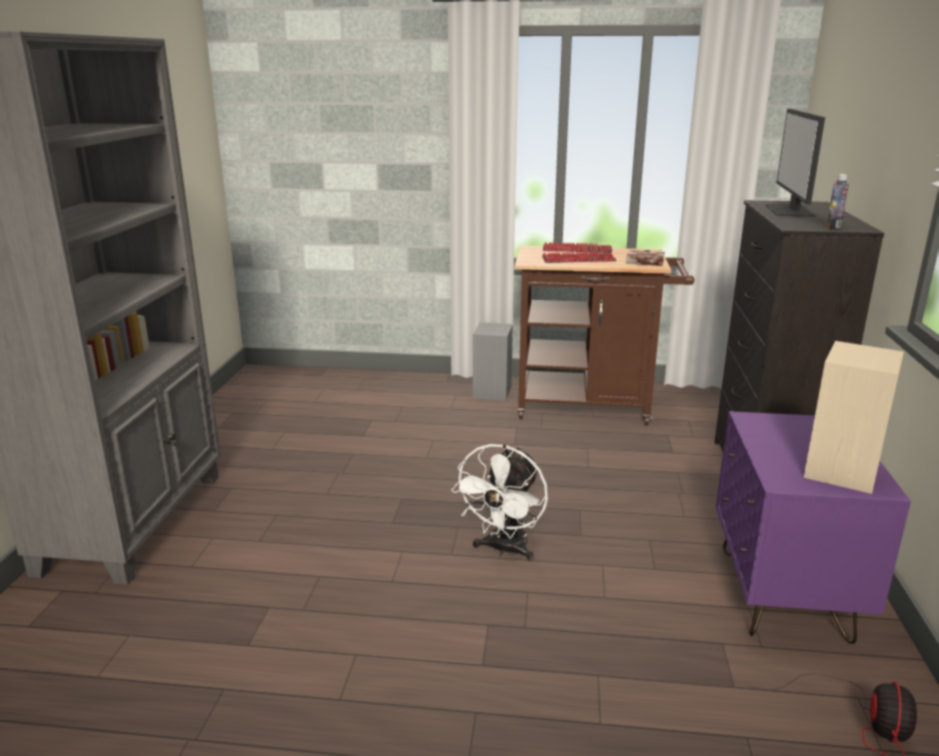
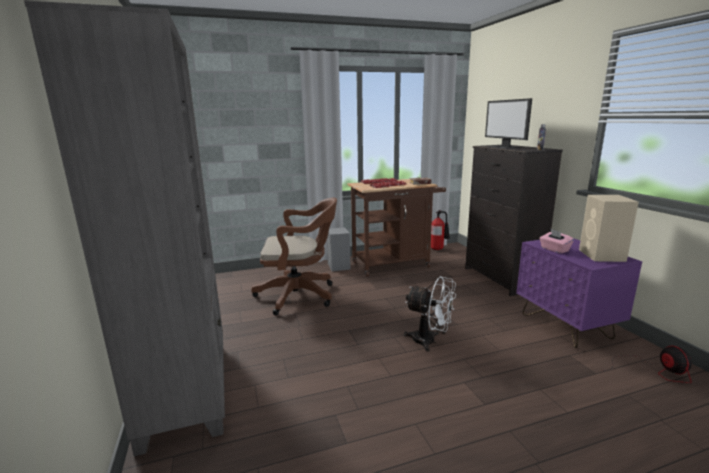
camera: 25 degrees left, 5 degrees down
(386, 428) = (300, 295): none -> brown office chair
(504, 550) = (429, 341): white fan -> white fan turned 60 degrees counterclockwise
(707, 393) = (438, 249): none -> fire extinguisher
(763, 439) = (554, 250): none -> pink tissue box

